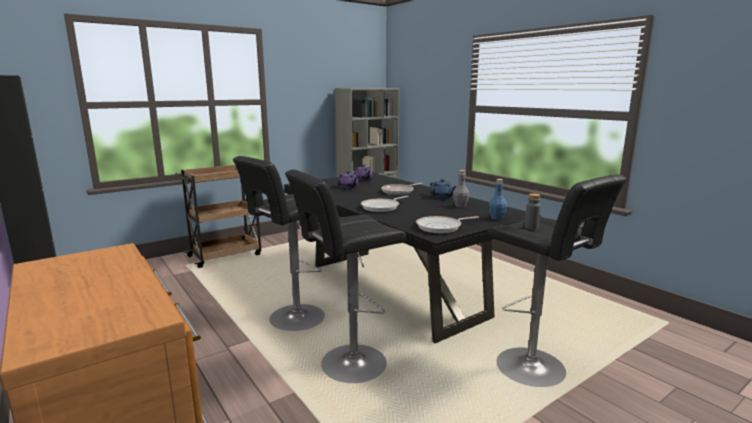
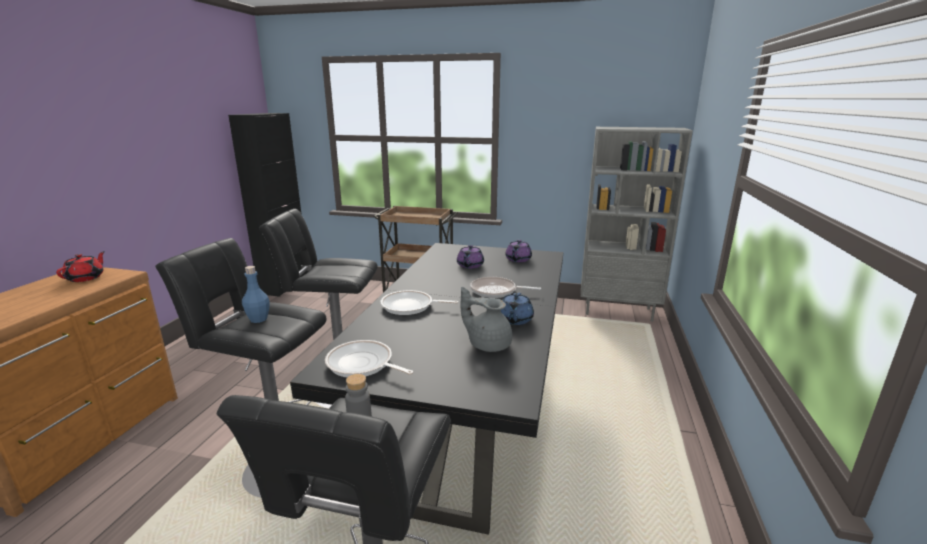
camera: 50 degrees right, 5 degrees up
(80, 263) = (86, 278): none -> red teapot
(460, 206) = (488, 344): grey bottle -> grey teapot
(496, 218) = (459, 388): blue bottle -> blue bottle (258, 319)

